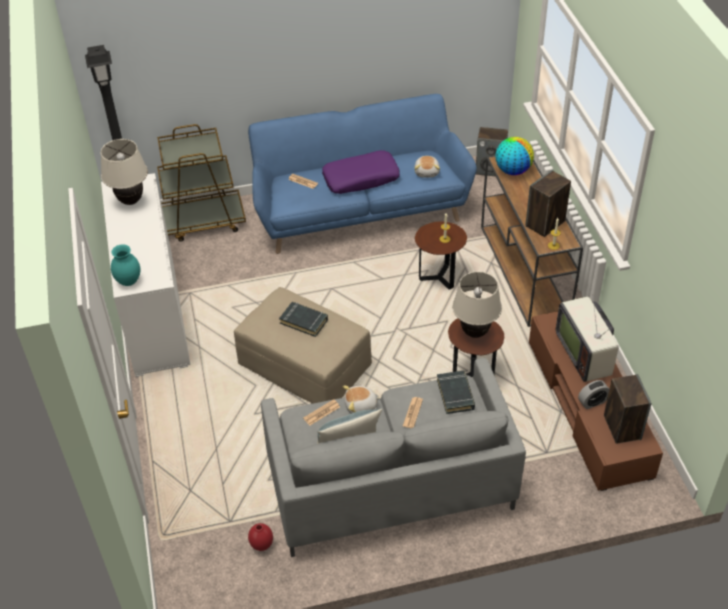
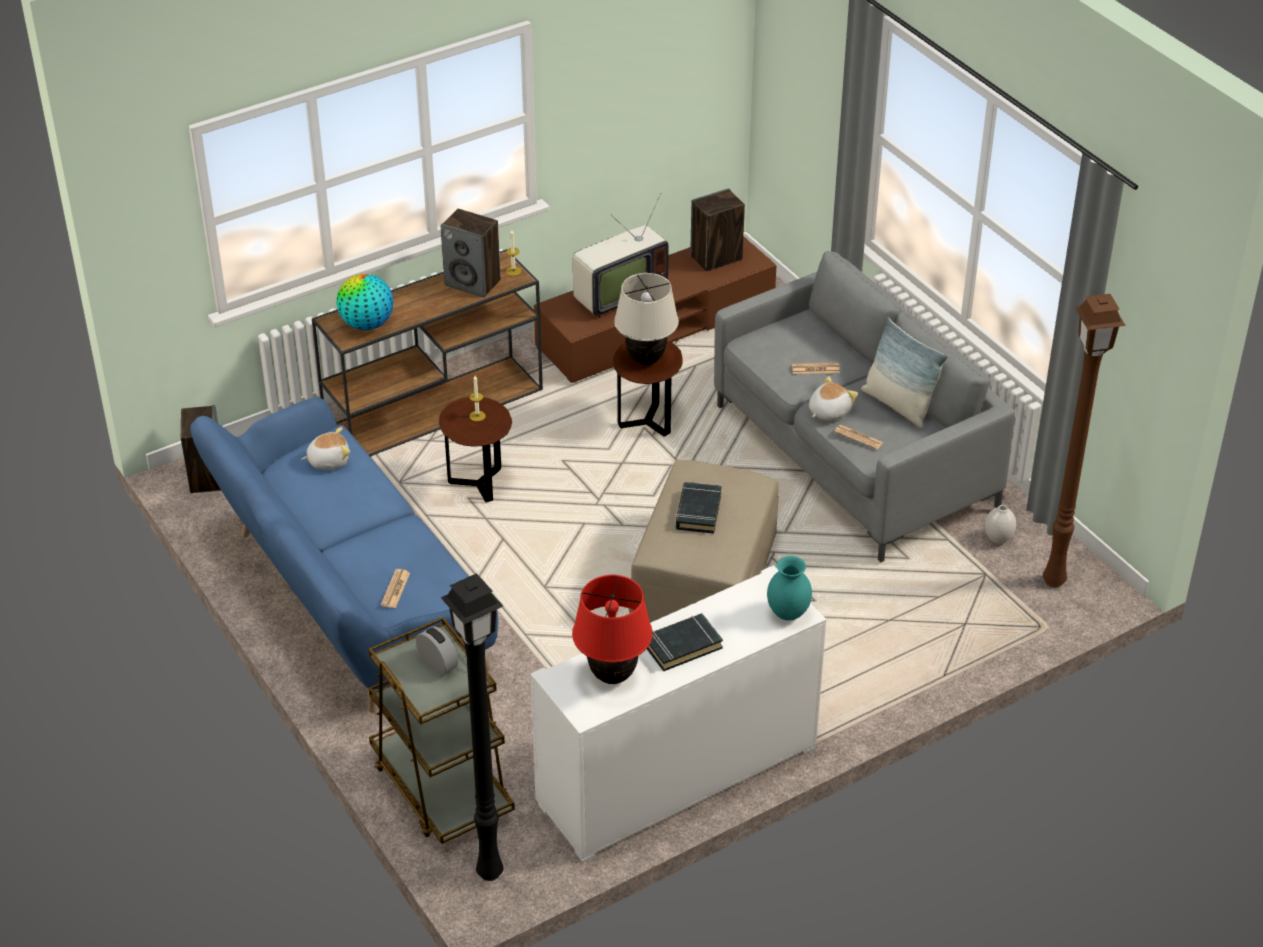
camera: 110 degrees left, 5 degrees down
(131, 201) = (613, 676): beige table lamp -> red table lamp
(203, 565) = (1055, 580): none -> brown floor lamp
(262, 545) = (998, 539): red vase -> white vase
(361, 178) = (365, 527): purple pillow -> none
(361, 406) = (828, 411): plush toy -> plush toy turned 105 degrees counterclockwise
(455, 394) = (769, 342): black book -> black book (682, 646)
(592, 402) = (690, 281): alarm clock -> alarm clock (438, 664)

